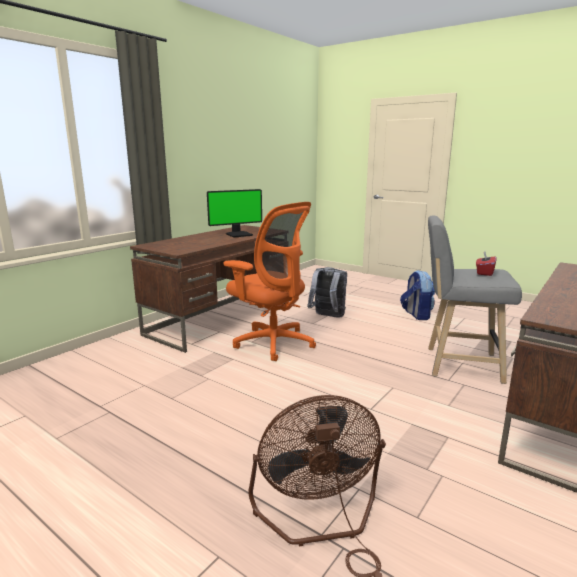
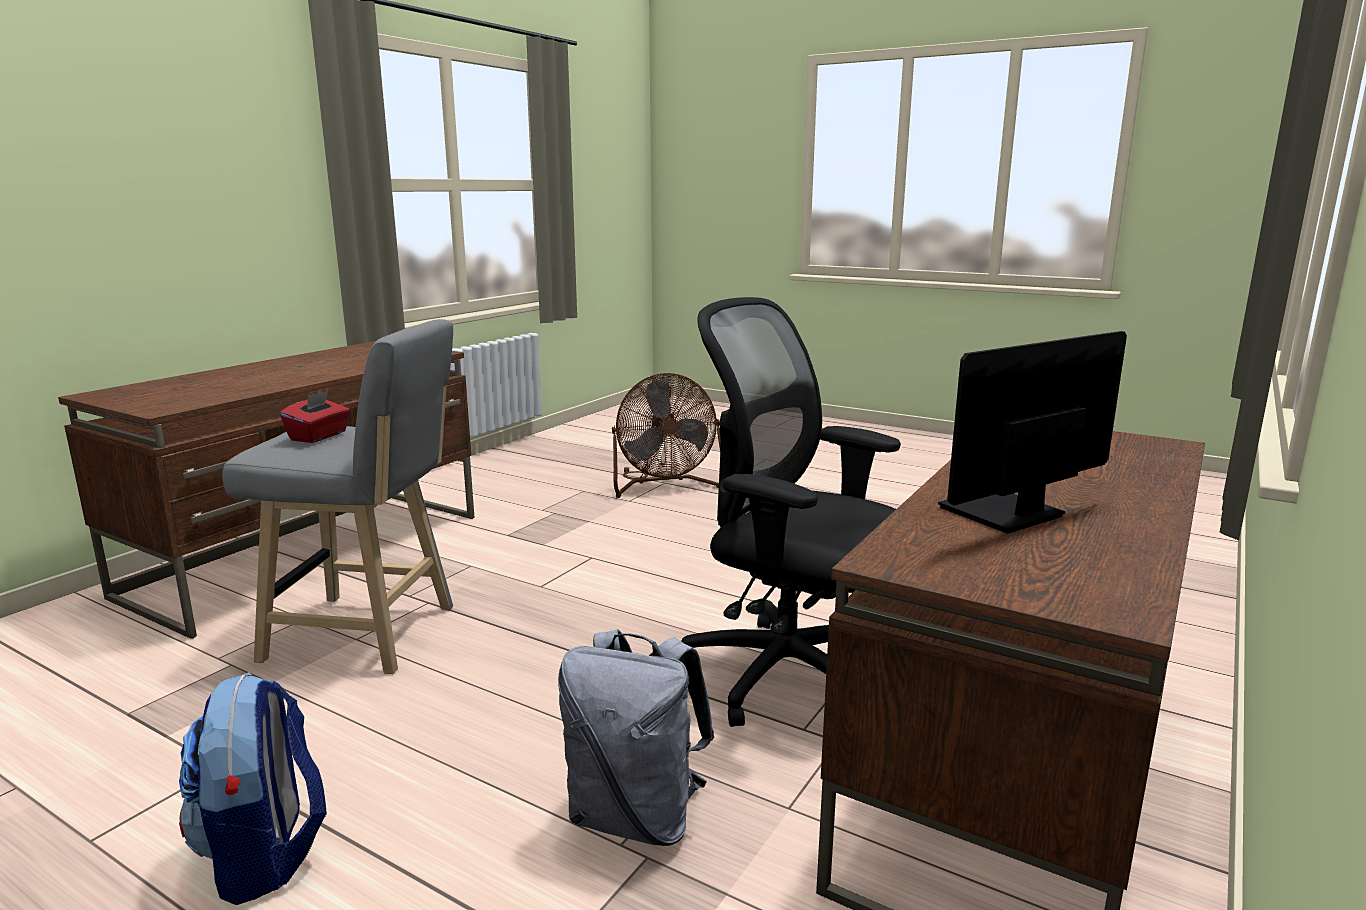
camera: 175 degrees right, 0 degrees up
(269, 343) = (797, 676): orange office chair -> black office chair

